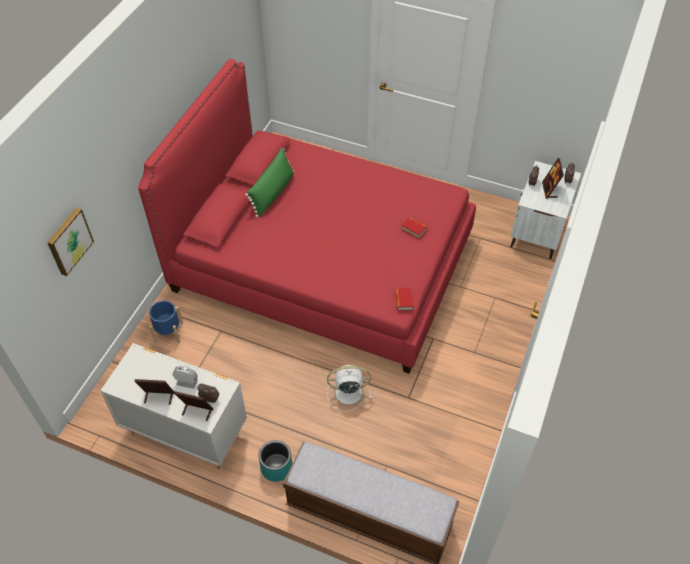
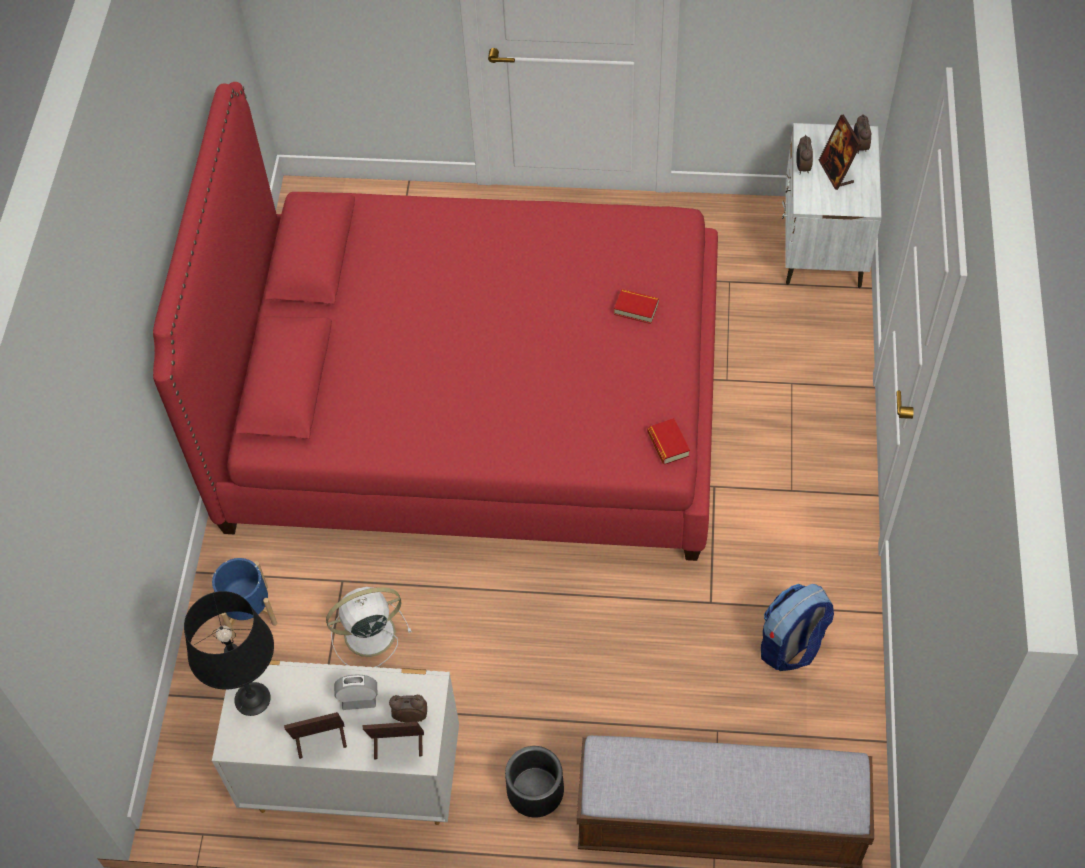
camera: 15 degrees left, 5 degrees up
(68, 241) = (85, 518): picture -> none
(133, 366) = (252, 699): none -> black table lamp
(273, 193) = (362, 308): green pillow -> none
(276, 467) = (535, 791): turquoise planter -> black planter
(347, 392) = (605, 625): white fan -> white fan (367, 634)
(444, 433) = (791, 646): none -> backpack

